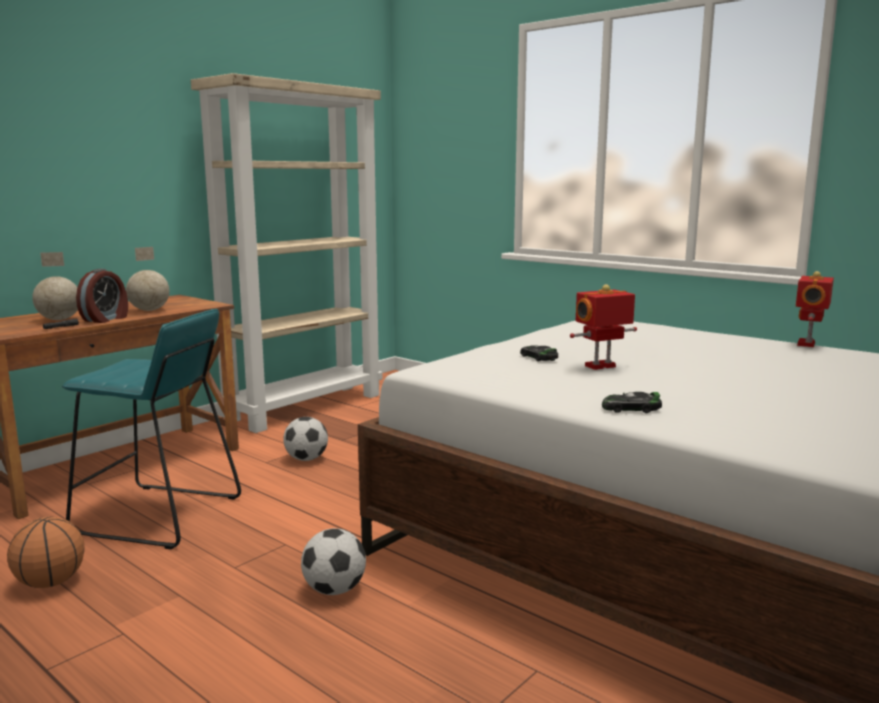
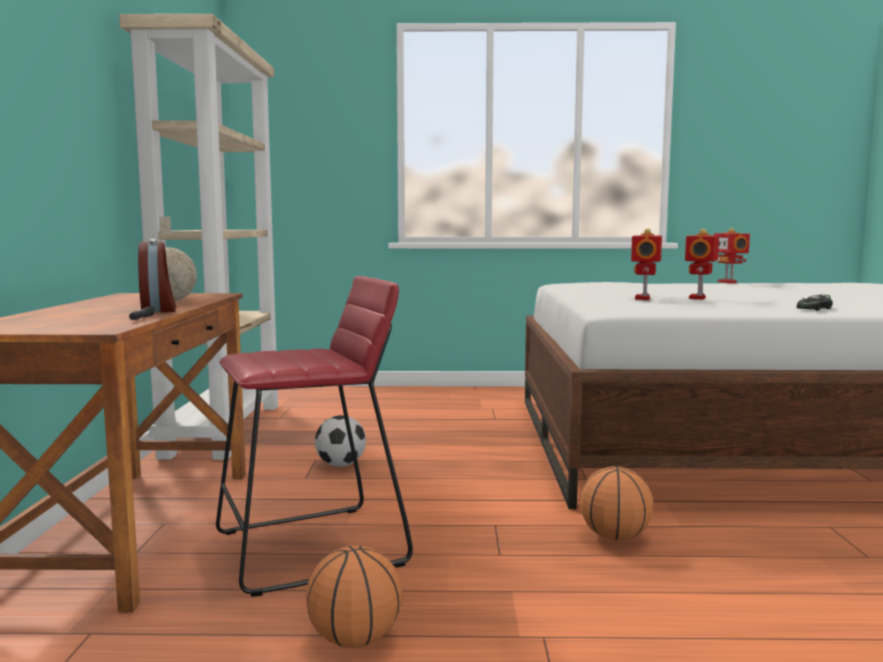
camera: 40 degrees left, 5 degrees down
(60, 319) = (93, 315): globe -> none
(157, 516) = (311, 548): turquoise stool -> red stool
(334, 590) = (614, 537): football -> basketball
(539, 357) = (644, 298): toy car -> toy robot

